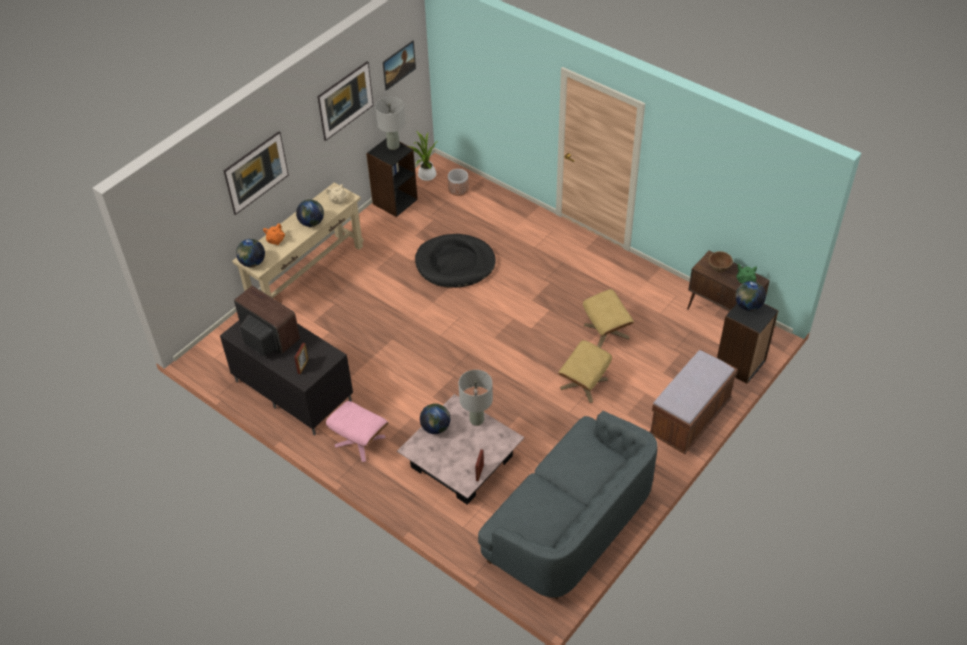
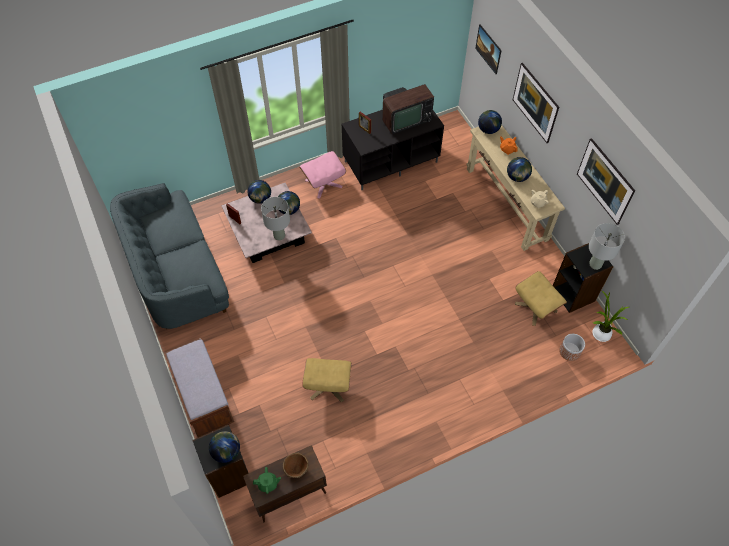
camera: 115 degrees right, 10 degrees up
(399, 72) = (651, 250): picture -> picture (487, 55)
(435, 462) = (260, 199): none -> globe
(455, 264) = (469, 308): black dog bed -> none
(583, 383) = (286, 340): beige ottoman -> beige ottoman (536, 307)

